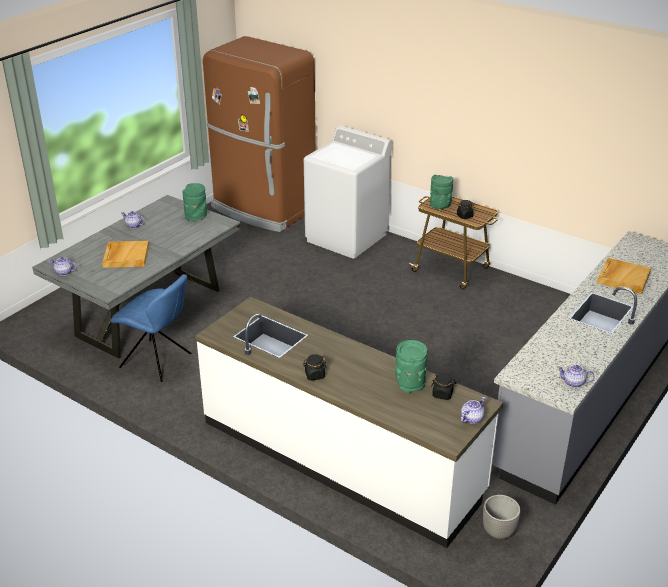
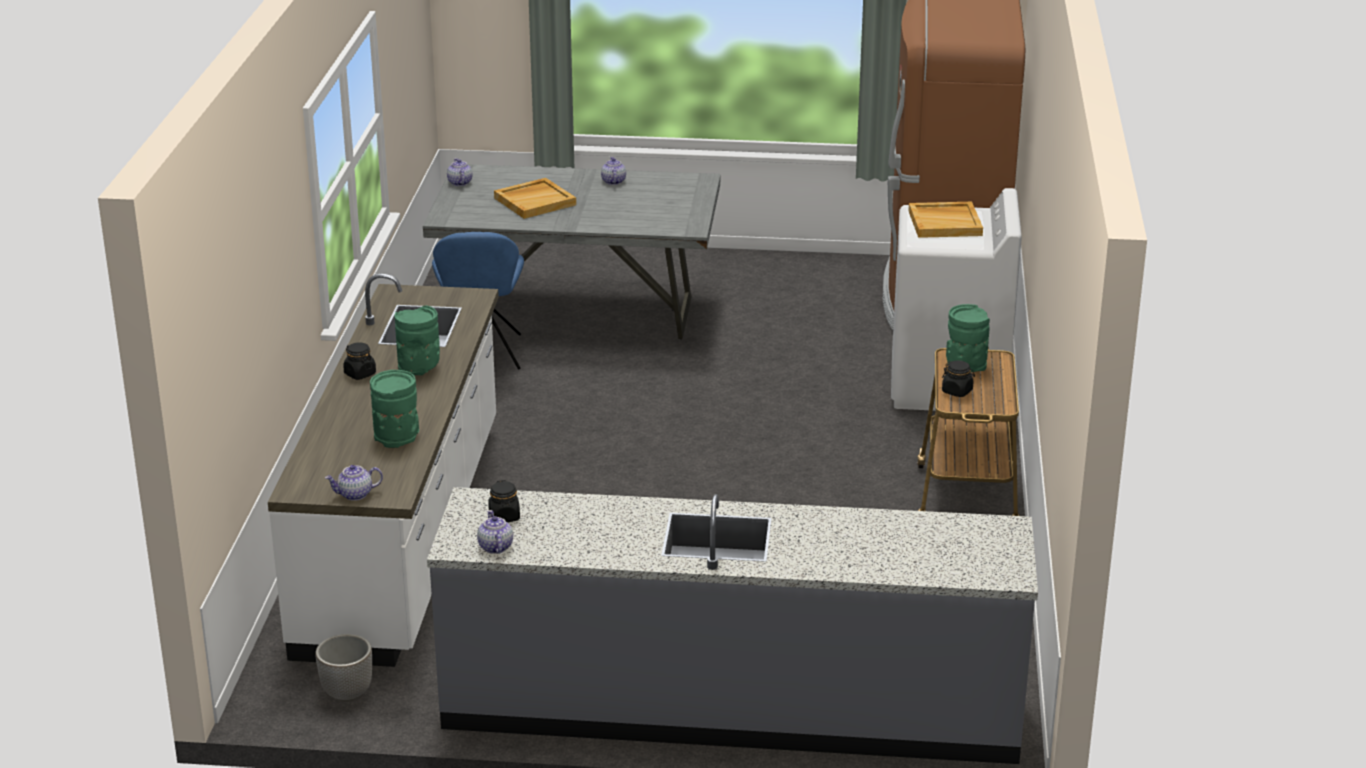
camera: 60 degrees right, 5 degrees down
(196, 217) = (683, 208): green vase -> green vase (419, 368)
(442, 394) = (392, 464): black jar -> black jar (504, 516)
(471, 418) = (355, 495): teapot -> teapot turned 150 degrees clockwise
(623, 277) = (852, 537): beige tray -> beige tray (945, 223)

